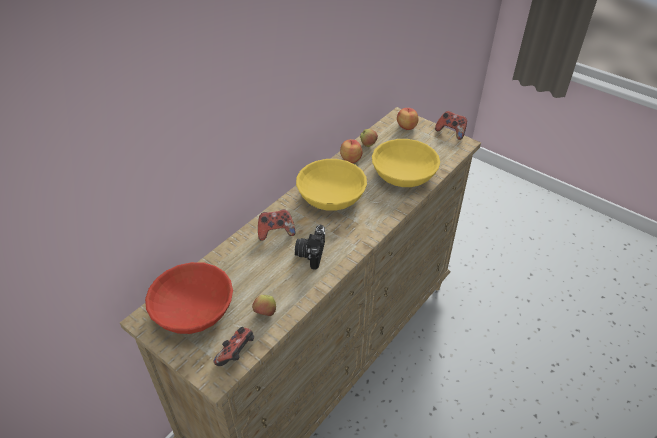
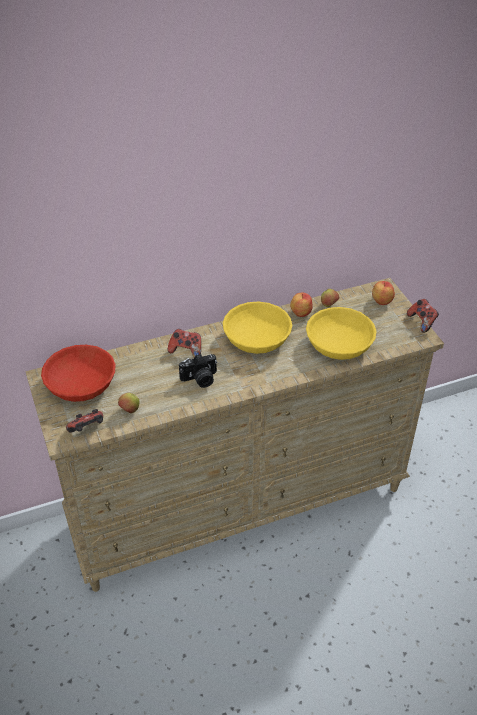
camera: 30 degrees right, 0 degrees up
(310, 253) = (200, 379): camera -> camera turned 150 degrees counterclockwise

